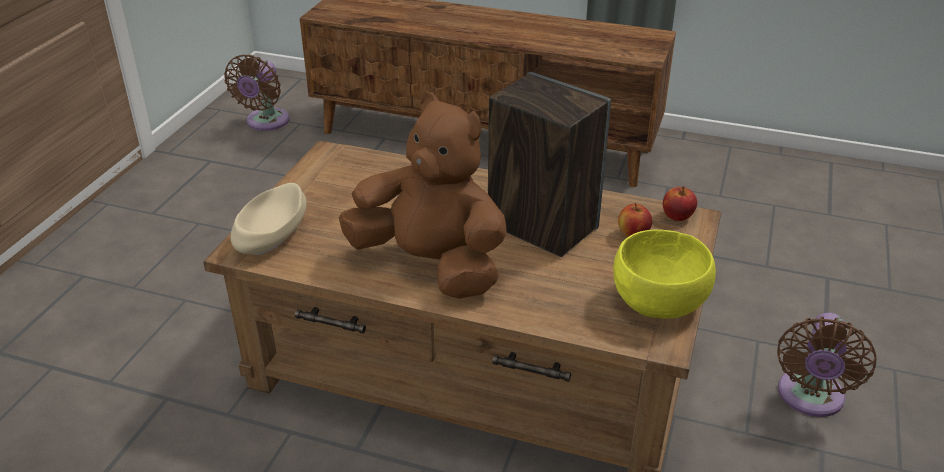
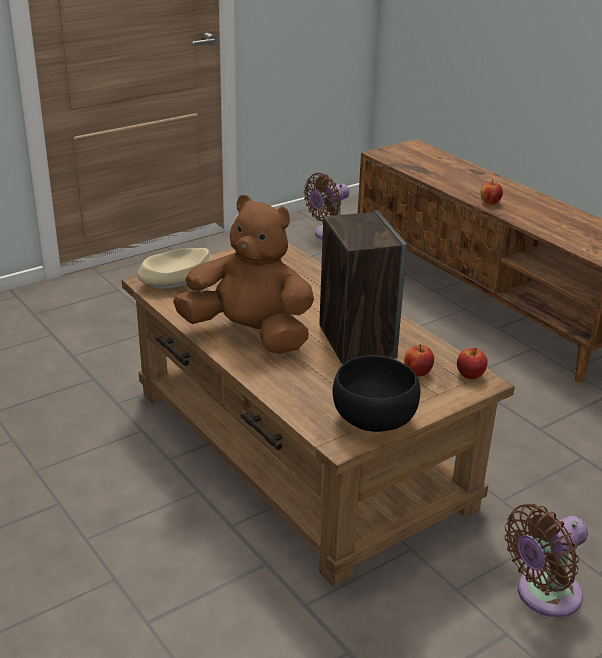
camera: 35 degrees right, 5 degrees down
(431, 265) = (249, 334): brown plush toy -> brown plush toy turned 45 degrees counterclockwise
(487, 34) = (490, 202): none -> apple
(660, 302) = (375, 420): yellow bowl -> black bowl

